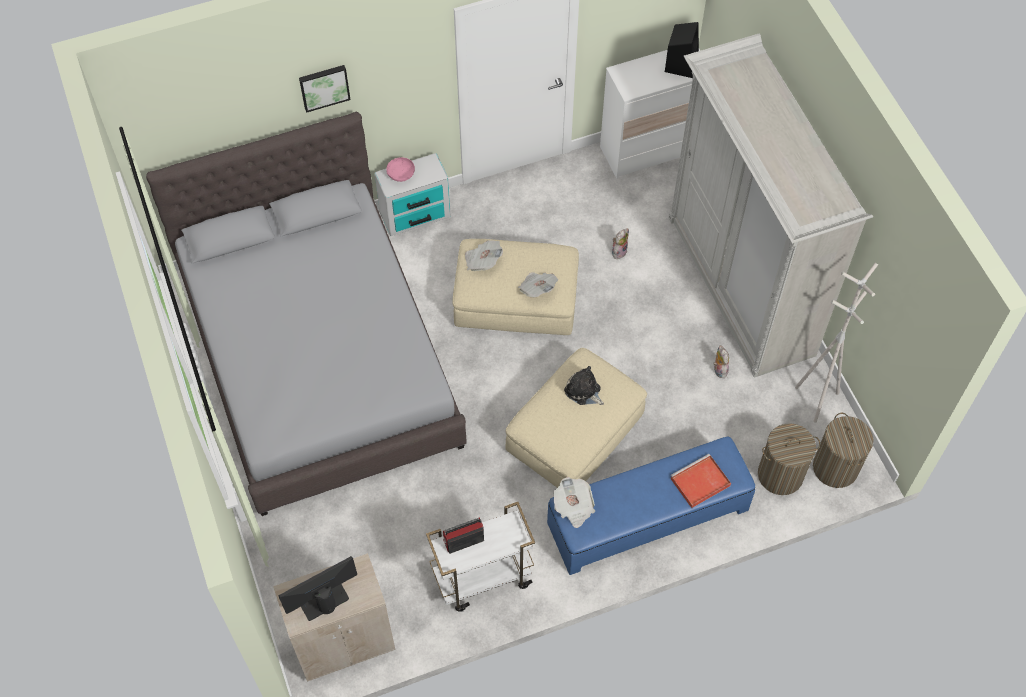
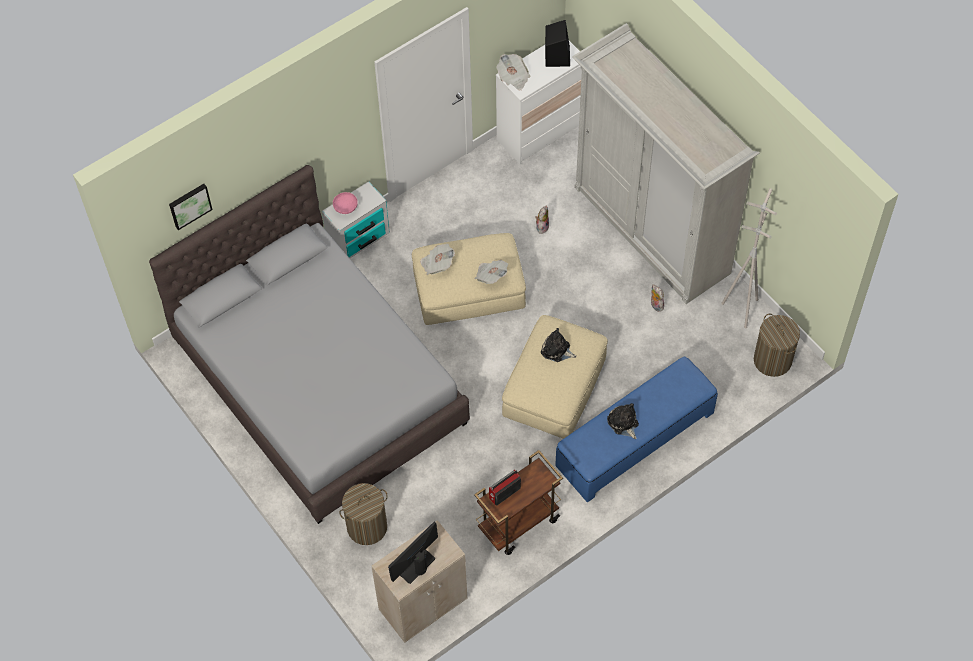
camera: 15 degrees left, 0 degrees up
(324, 86) = (280, 151): picture -> picture (189, 205)
(482, 580) = (517, 526): white cart -> brown cart
(573, 507) = (579, 445): newspaper -> newspaper (513, 77)
(633, 496) = (623, 423): none -> plush toy
(699, 483) = (672, 399): red tray -> none
(780, 474) = (730, 377): laundry basket -> laundry basket (367, 527)

